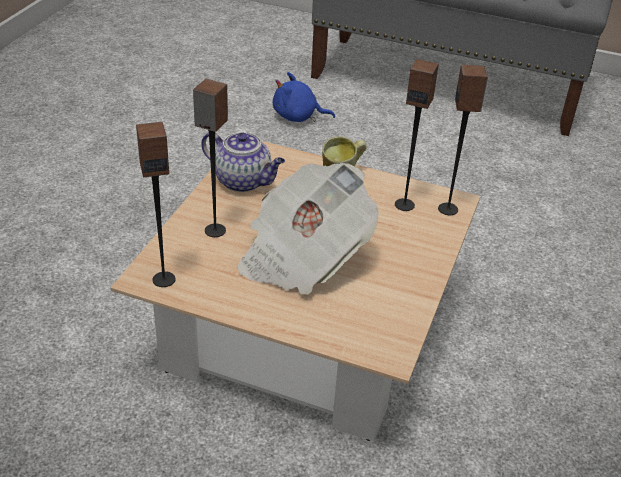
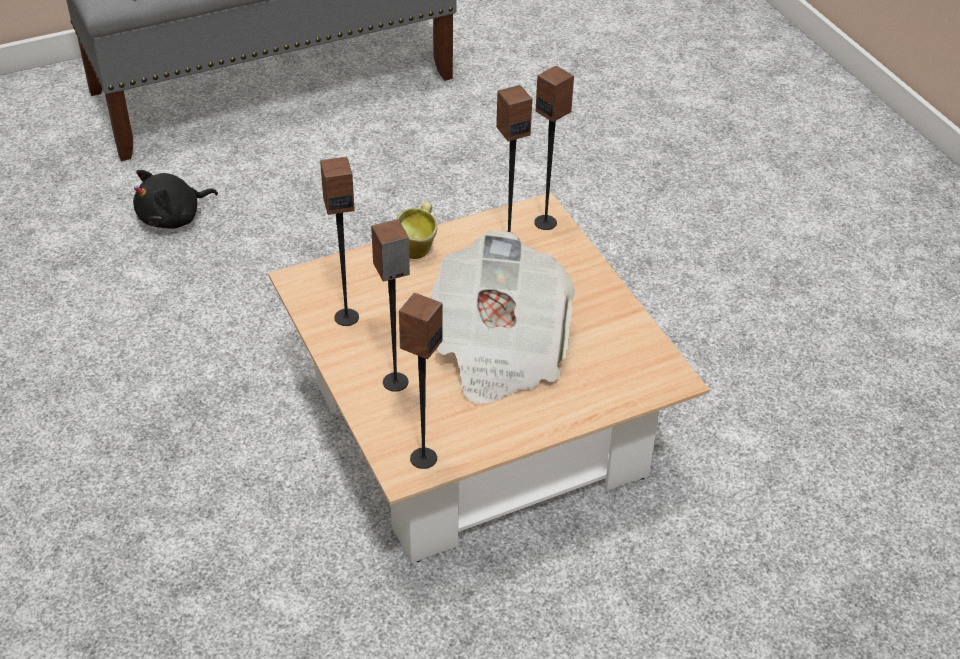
camera: 45 degrees left, 5 degrees up
(244, 181) = (346, 317): teapot -> speaker
(298, 117) = (173, 218): blue plush toy -> black plush toy

